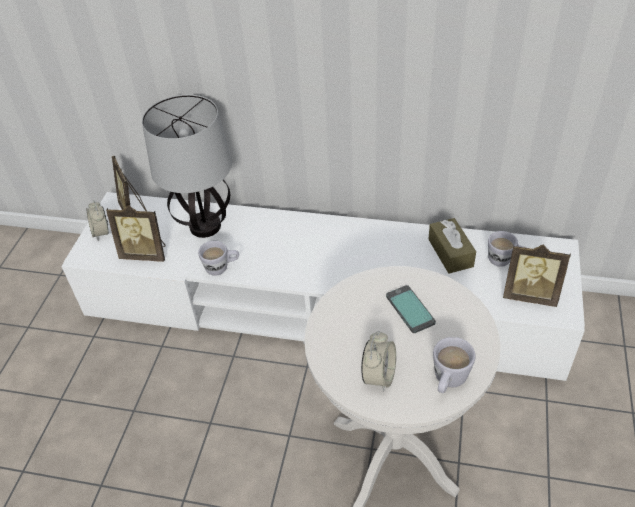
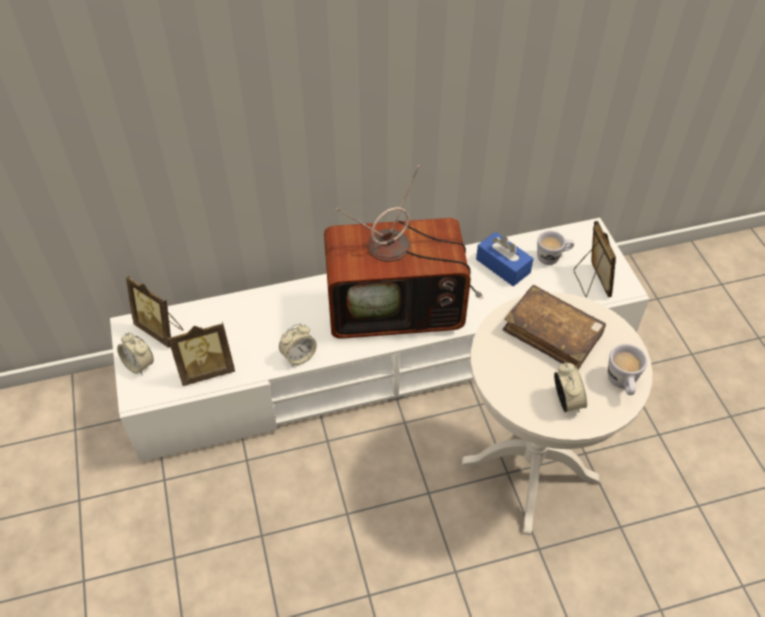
camera: 30 degrees left, 5 degrees up
(206, 226) = (251, 318): table lamp -> none
(222, 268) = (299, 356): white mug -> alarm clock
(331, 256) = (398, 307): none -> television
(410, 310) = (552, 334): phone -> brown book
(450, 253) = (503, 266): brown tissue box -> blue tissue box
(530, 295) = (590, 282): picture frame -> picture frame turned 90 degrees counterclockwise

